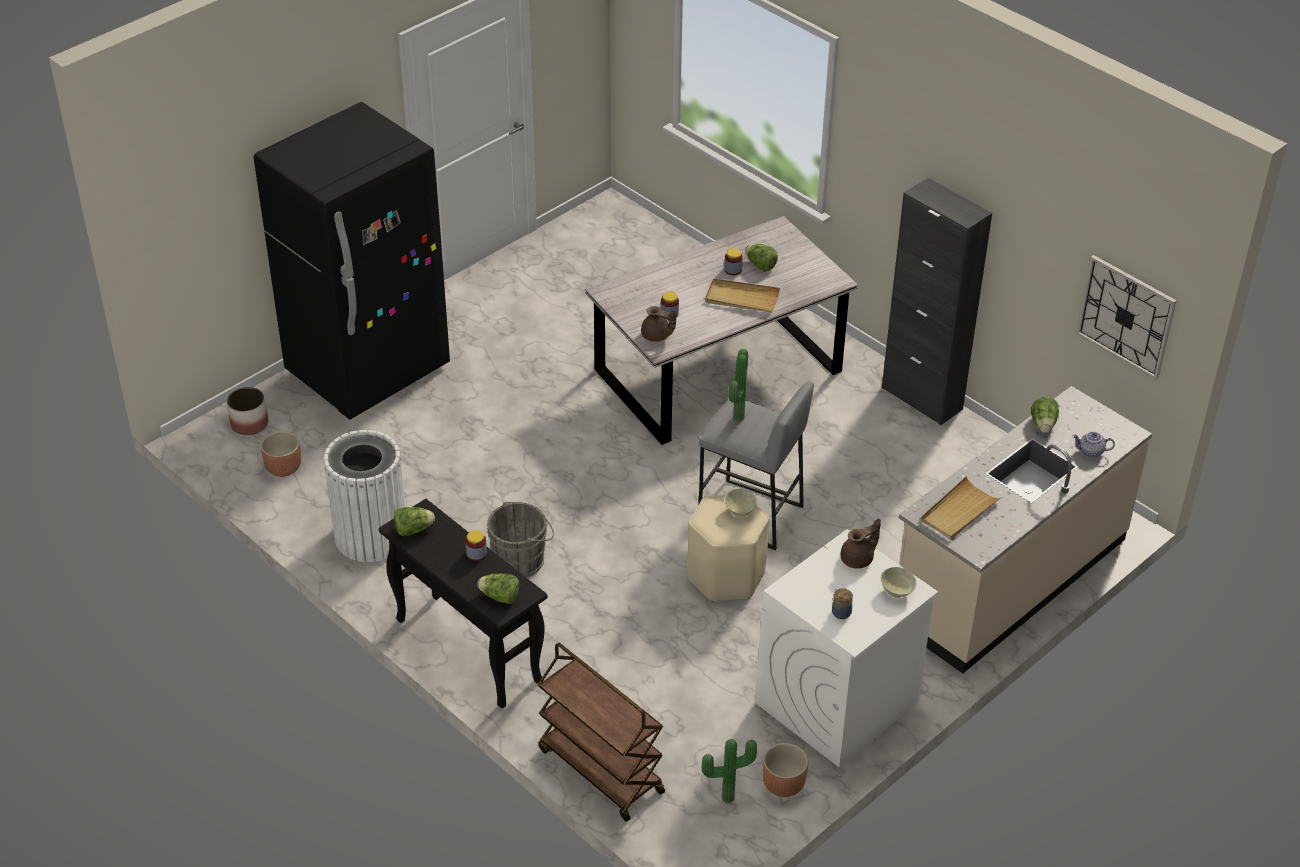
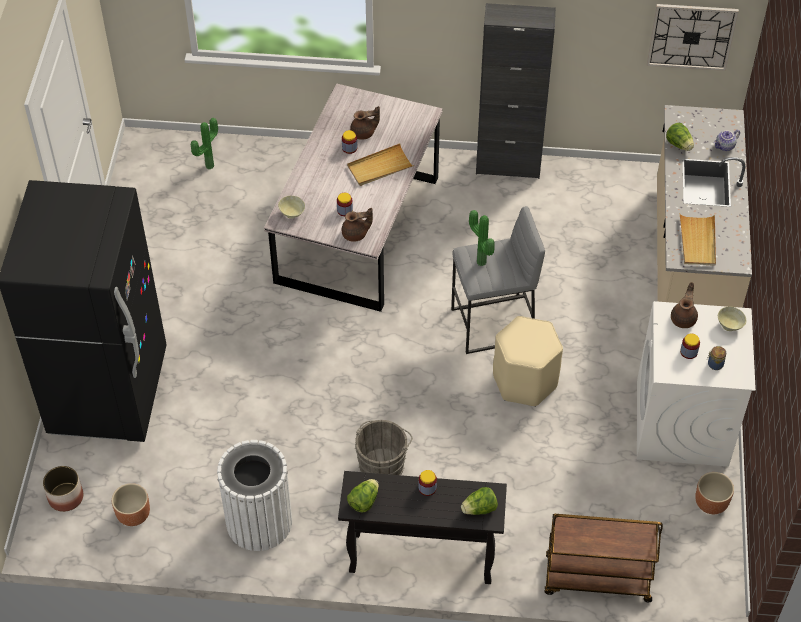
camera: 40 degrees left, 10 degrees up
(727, 796) = (688, 537): potted plant -> potted plant (208, 165)
(739, 511) = (531, 331): beige bowl -> beige bowl (292, 214)
(760, 265) = (364, 133): lettuce -> brown teapot
(828, 587) = (688, 352): none -> jar

